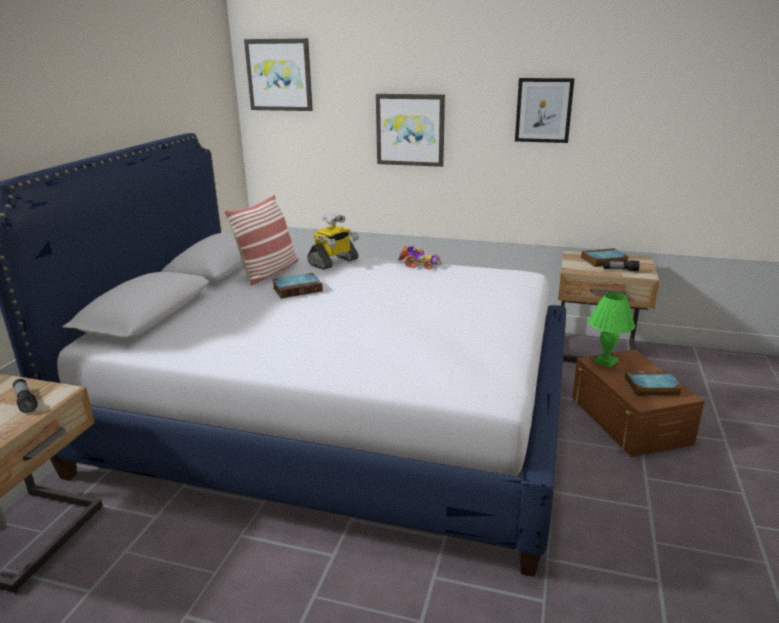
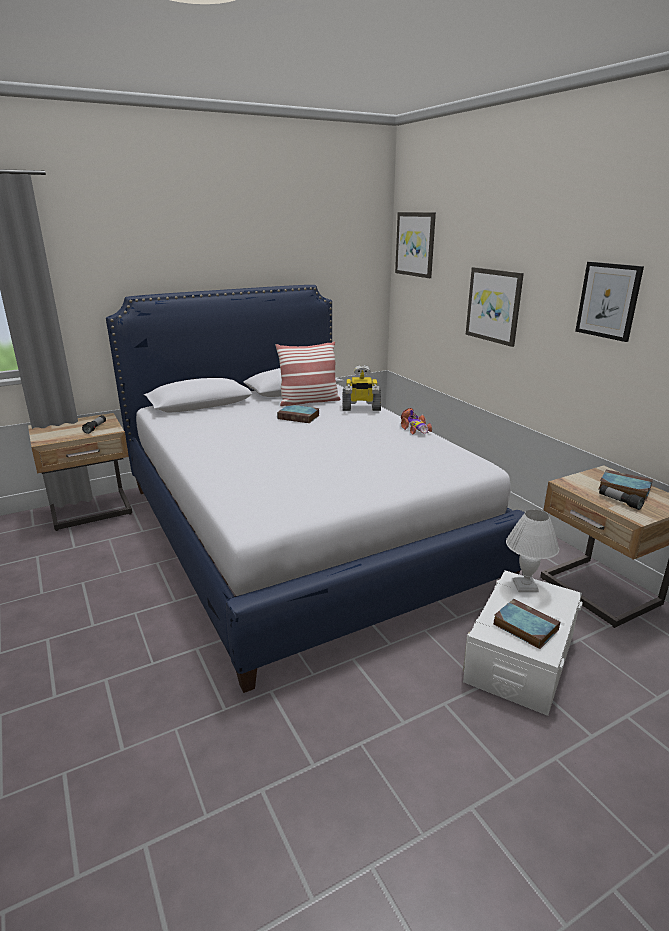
camera: 45 degrees right, 0 degrees up
(605, 361) = (526, 586): green table lamp -> white table lamp
(629, 419) = (520, 658): brown storage box -> white storage box

